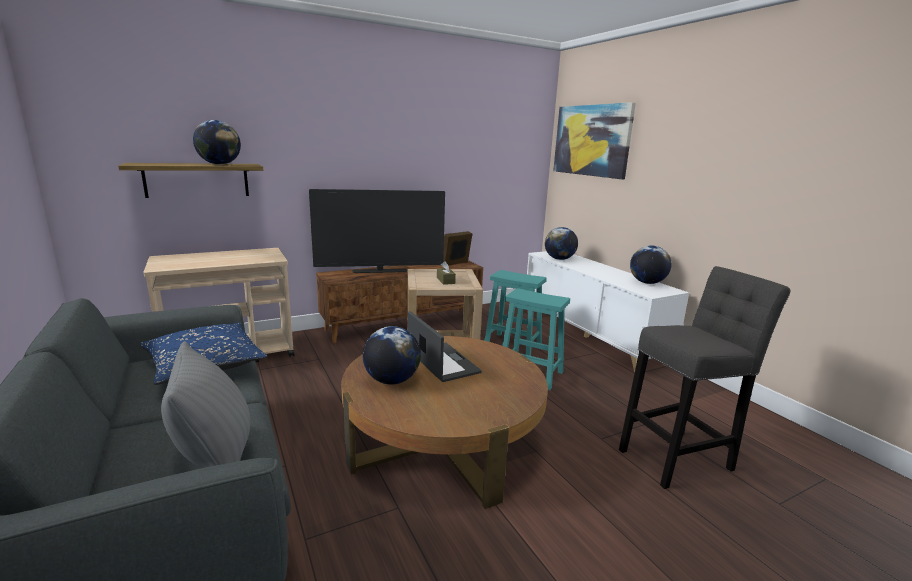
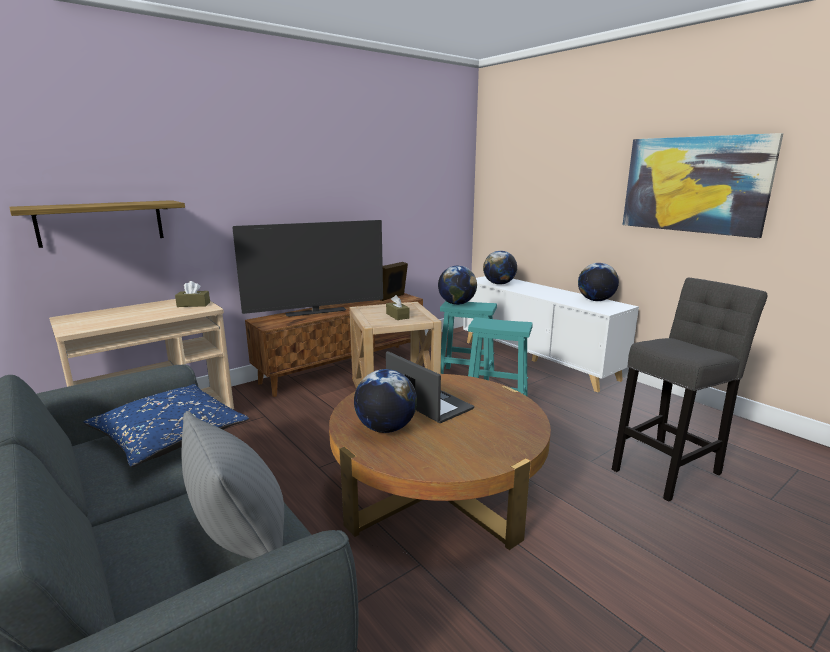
camera: 10 degrees left, 0 degrees up
(219, 164) = (131, 203): globe -> globe (456, 303)
(266, 255) = (193, 304): none -> brown tissue box
(591, 140) = (520, 160): picture -> picture (694, 184)

